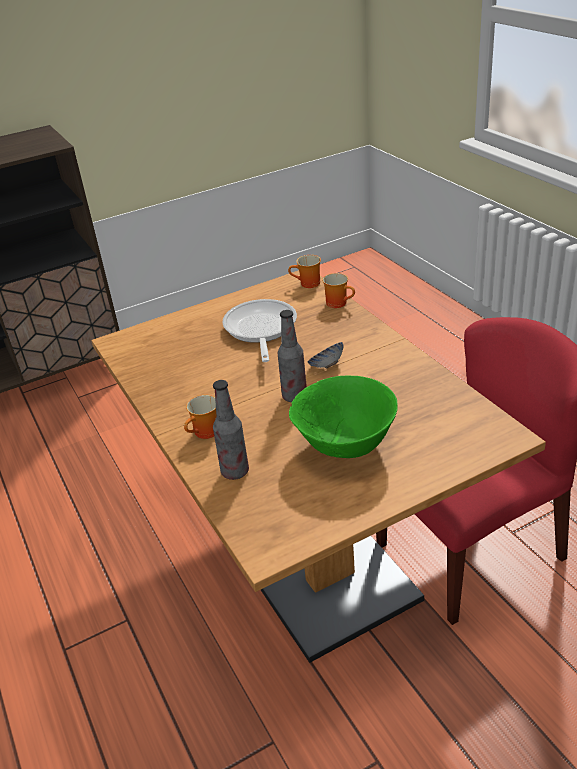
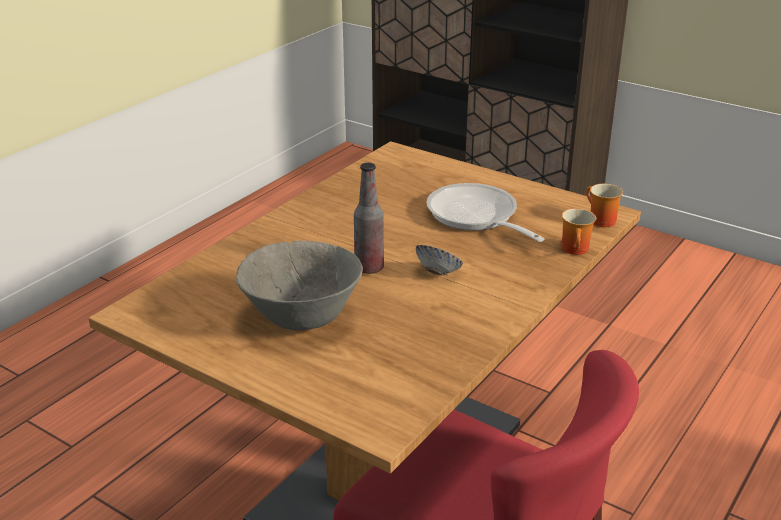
camera: 60 degrees right, 5 degrees down
(206, 433) = (281, 237): mug -> none
(235, 472) = (231, 267): bottle -> none
(260, 330) = (476, 217): frying pan -> frying pan turned 90 degrees counterclockwise
(346, 446) = (302, 319): green bowl -> grey bowl

